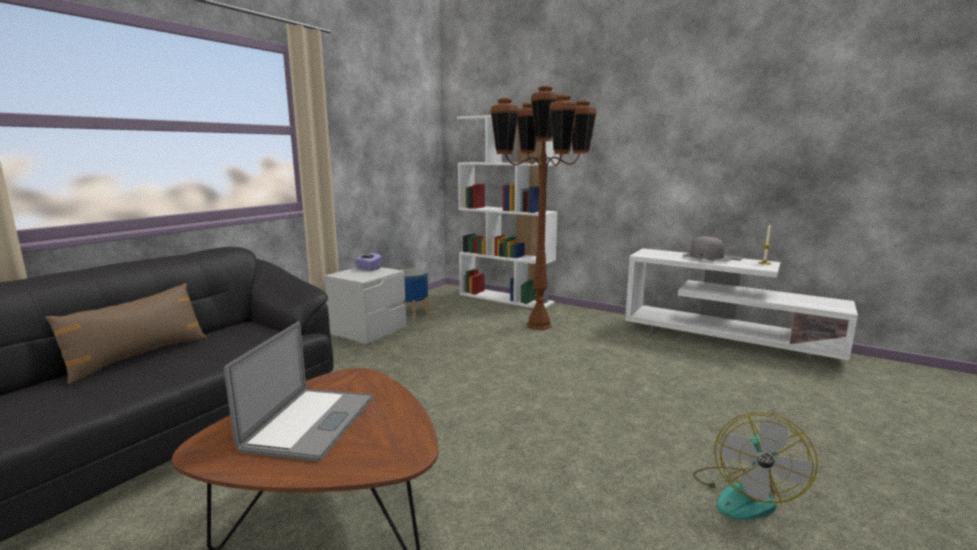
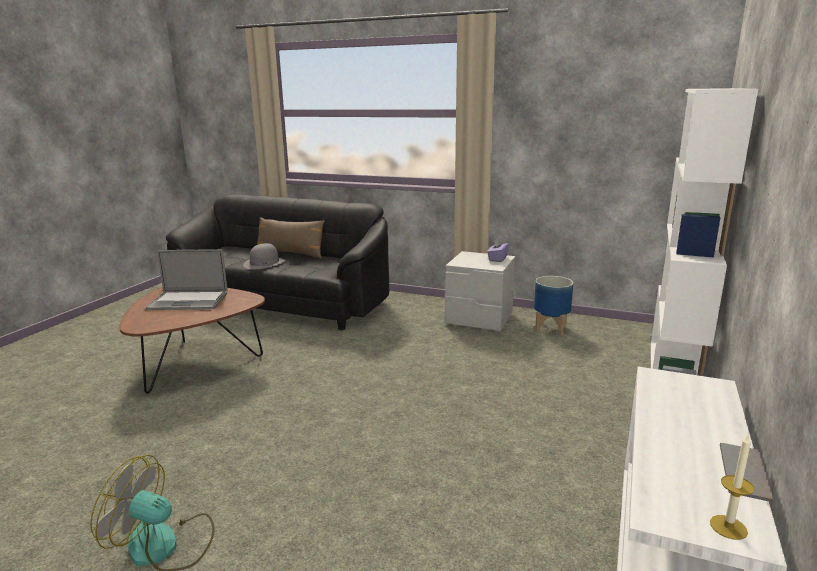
camera: 80 degrees right, 5 degrees up
(539, 325) = (577, 407): brown floor lamp -> none
(706, 257) = (694, 441): grey hat -> grey hat (264, 263)

